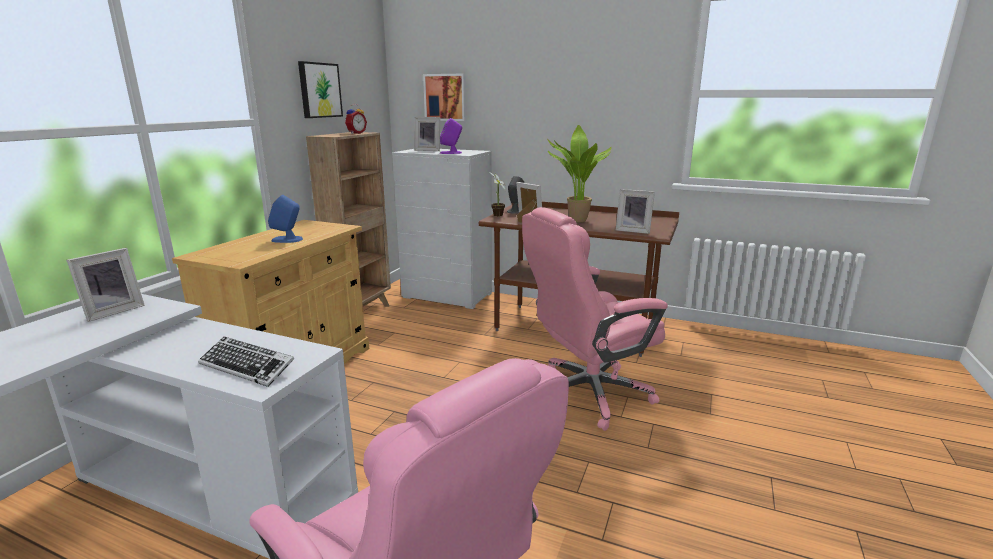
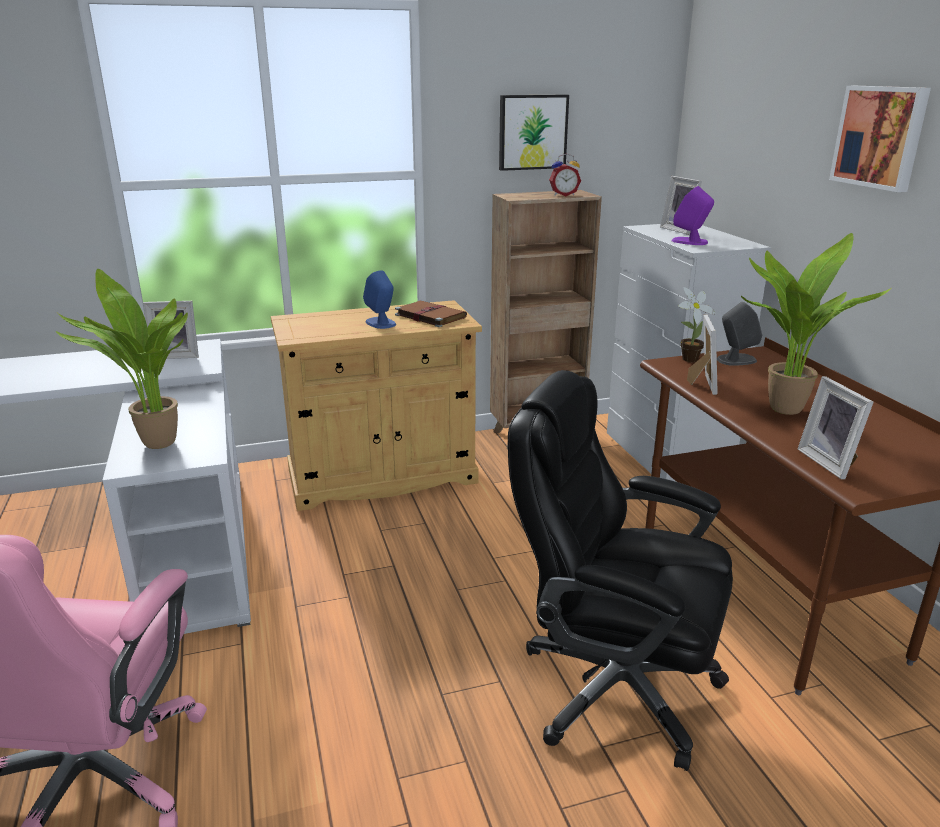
camera: 50 degrees right, 5 degrees up
(247, 366) = (154, 445): keyboard -> potted plant
(311, 229) = (429, 316): none -> brown book
(446, 97) = (737, 147): picture -> picture (880, 137)
(587, 393) = (614, 687): pink office chair -> black office chair

